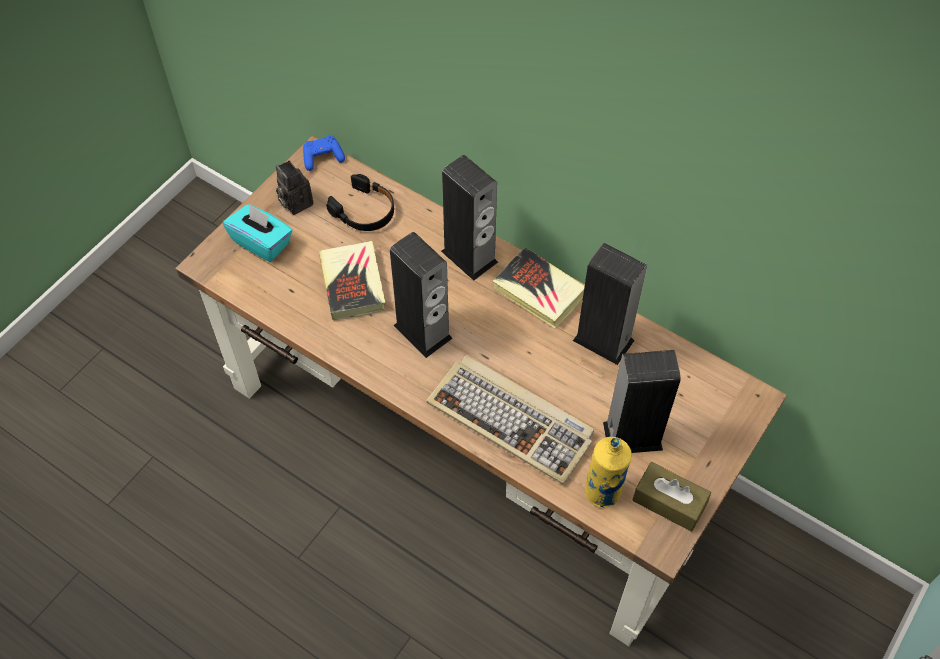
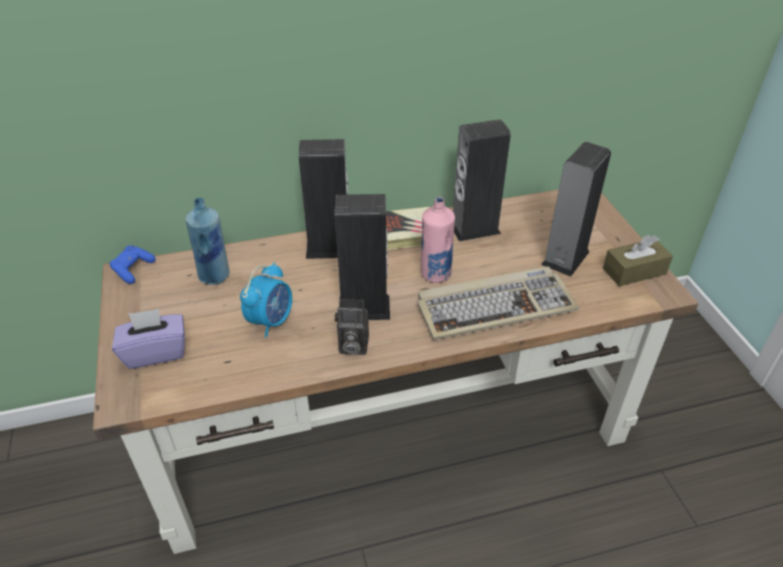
camera: 50 degrees left, 15 degrees down
(262, 243) = (156, 352): turquoise tissue box -> purple tissue box
(294, 202) = (147, 309): camera -> camera (351, 346)
(353, 284) = (271, 321): book -> alarm clock
(364, 211) = (215, 276): black headphones -> blue bottle
(510, 352) = (435, 274): none -> pink bottle
(603, 491) = (599, 296): yellow bottle -> none

